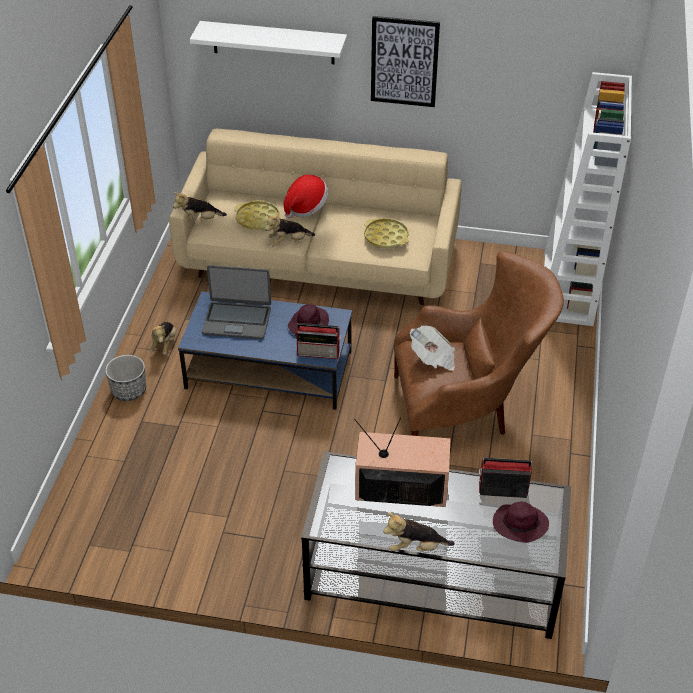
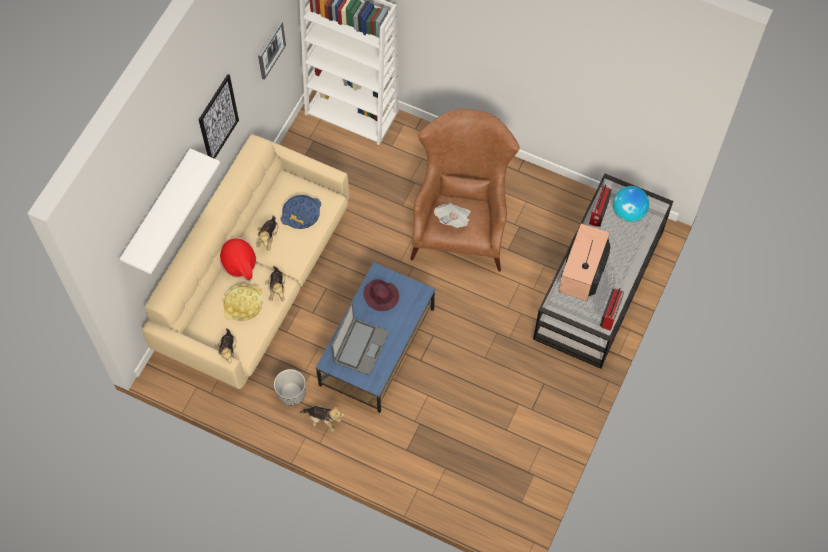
camera: 75 degrees left, 20 degrees up
(129, 390) = (369, 455): planter -> planter (291, 393)
(319, 352) = (415, 296): radio -> radio (610, 314)
(386, 237) = (301, 214): yellow tray -> blue tray
(416, 547) = (632, 275): plush toy -> plush toy (268, 237)
(519, 525) = (628, 212): purple hat -> globe
(524, 92) = (270, 49): none -> picture

